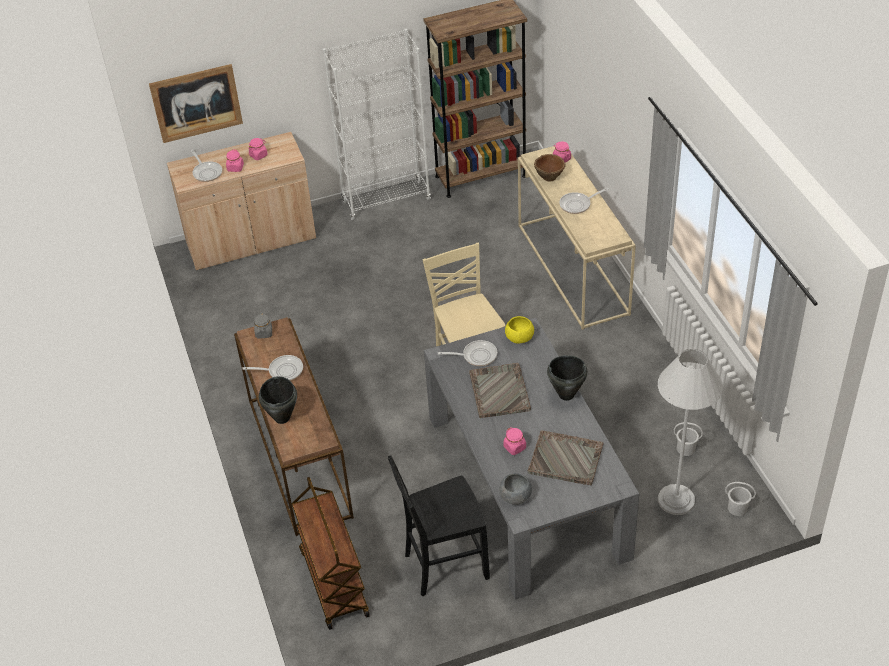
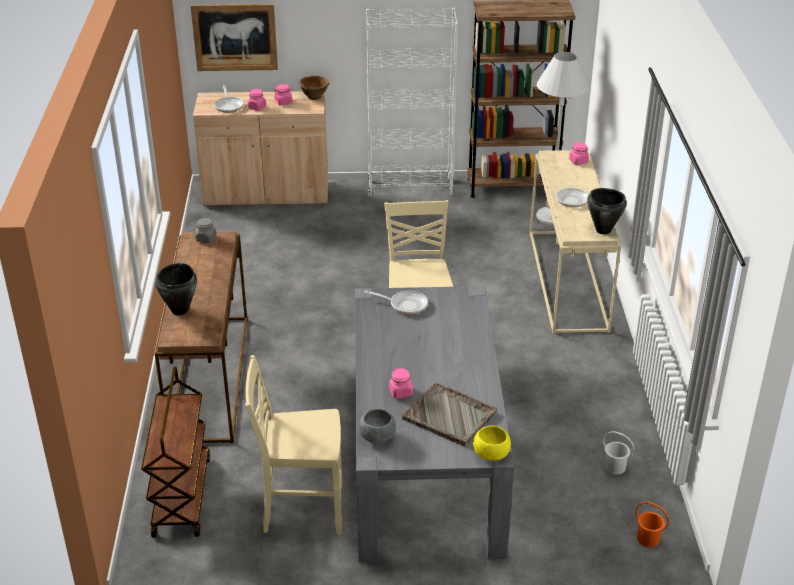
camera: 15 degrees right, 10 degrees down
(282, 371) = (204, 272): frying pan -> none
(444, 565) = (301, 509): black chair -> beige chair
(499, 391) = (412, 340): grey tray -> none
(519, 338) = (458, 299): yellow bowl -> yellow bowl (491, 454)
(549, 176) = (558, 172): brown bowl -> brown bowl (314, 96)
(566, 394) = (480, 358): black cooking pot -> black cooking pot (603, 230)
(676, 500) = (582, 513): white floor lamp -> white floor lamp (551, 216)
(737, 508) = (648, 538): white bucket -> orange bucket

